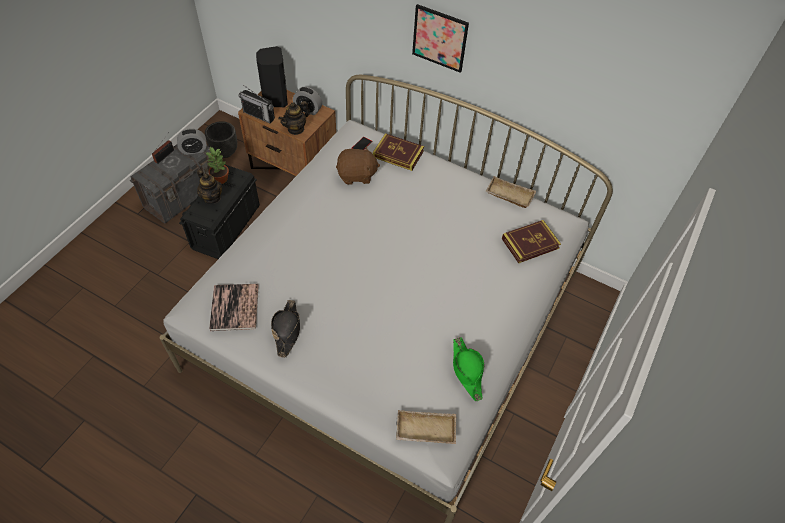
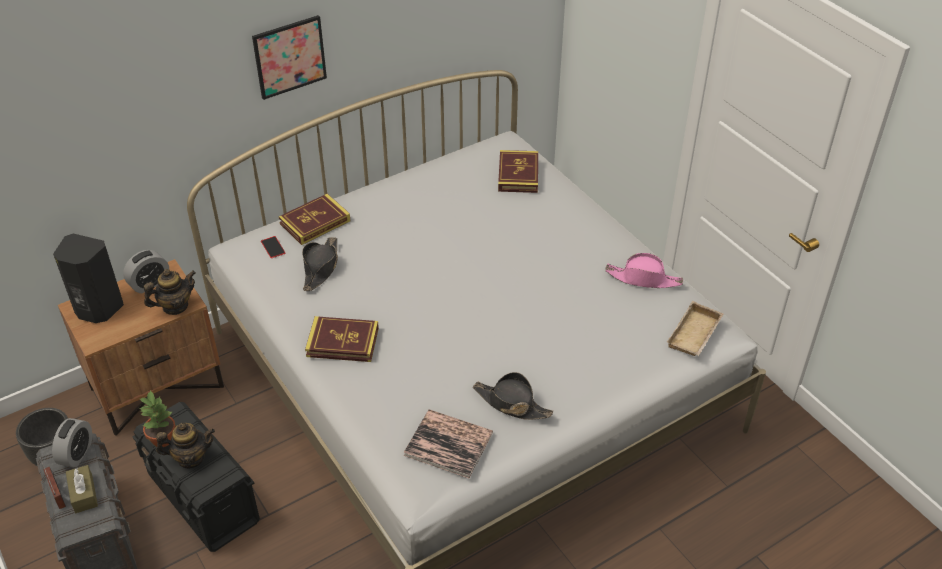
camera: 60 degrees left, 10 degrees down
(168, 166) = (84, 494): none -> brown tissue box
(259, 115) = (114, 335): radio -> none
(296, 129) = (175, 306): teapot -> teapot turned 105 degrees counterclockwise
(296, 215) = (342, 342): none -> book
(357, 175) = (321, 268): brown plush toy -> black hat
(467, 371) = (643, 279): green hat -> pink hat
(508, 195) = (444, 164): beige tray -> none

